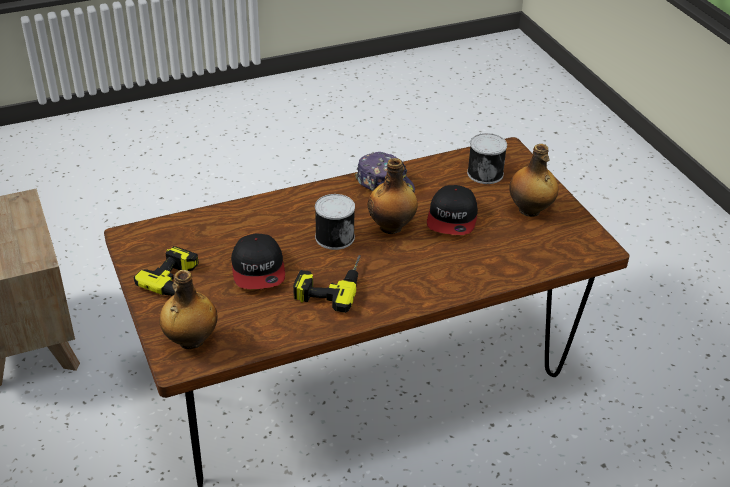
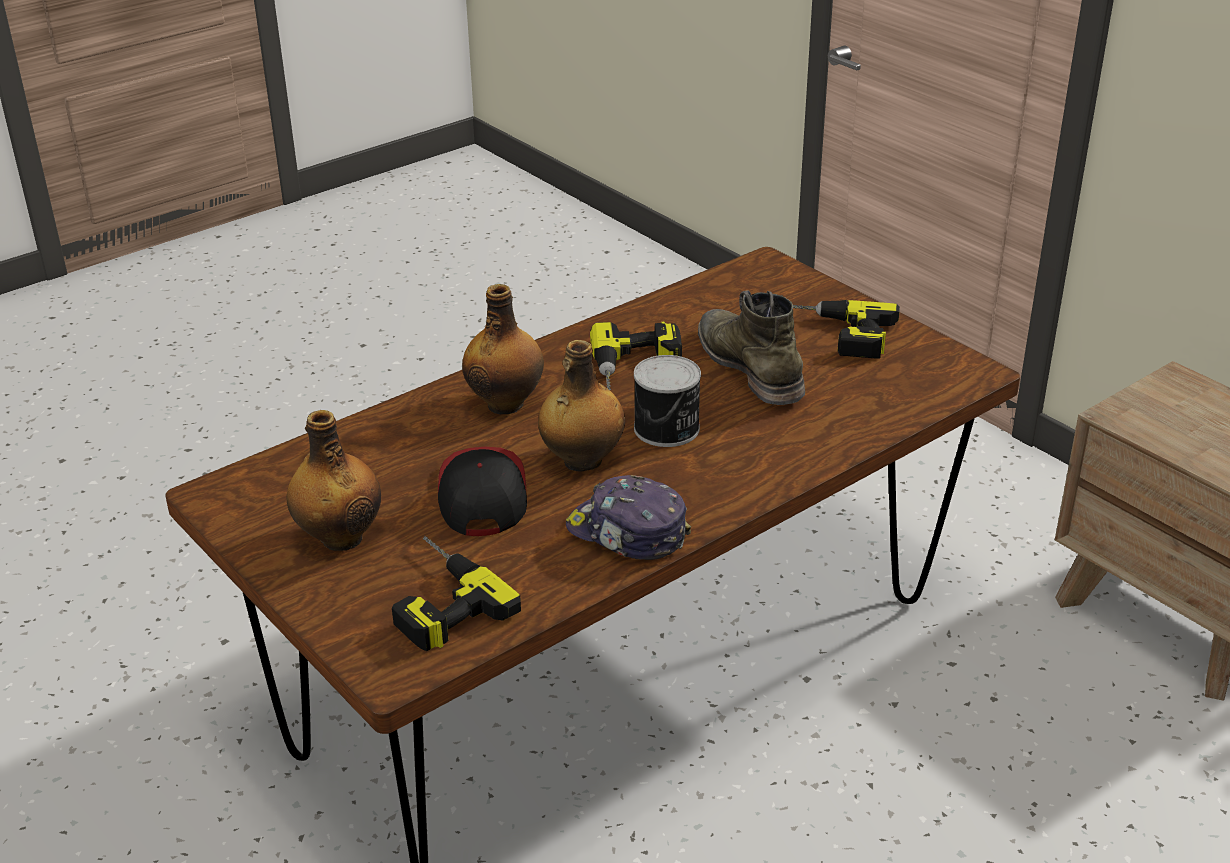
camera: 165 degrees right, 5 degrees down
(190, 341) = (771, 283): bottle -> bottle (506, 403)
(258, 269) = (749, 366): cap -> green boot
(485, 173) = (436, 600): can -> power drill

